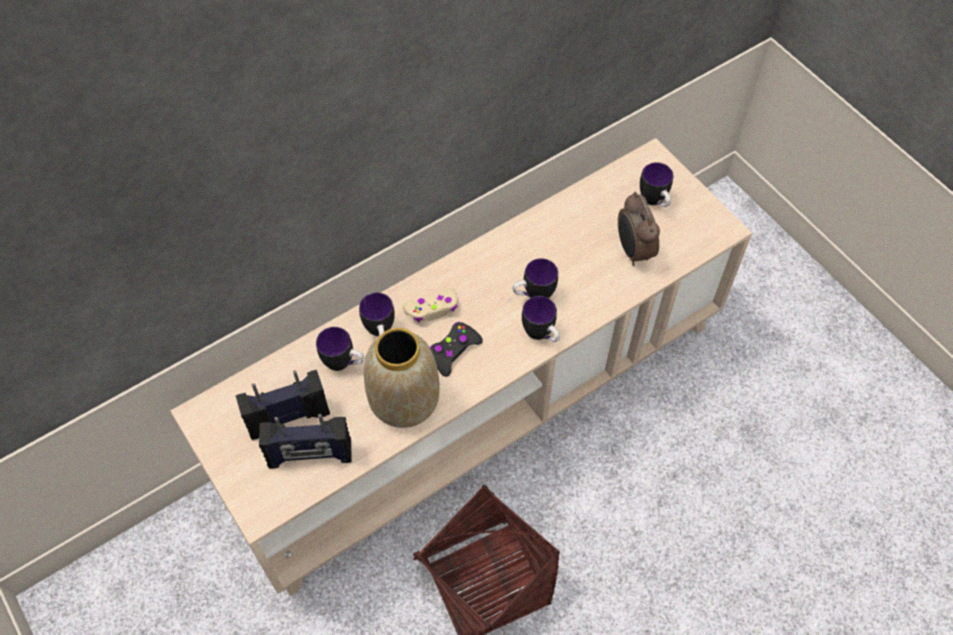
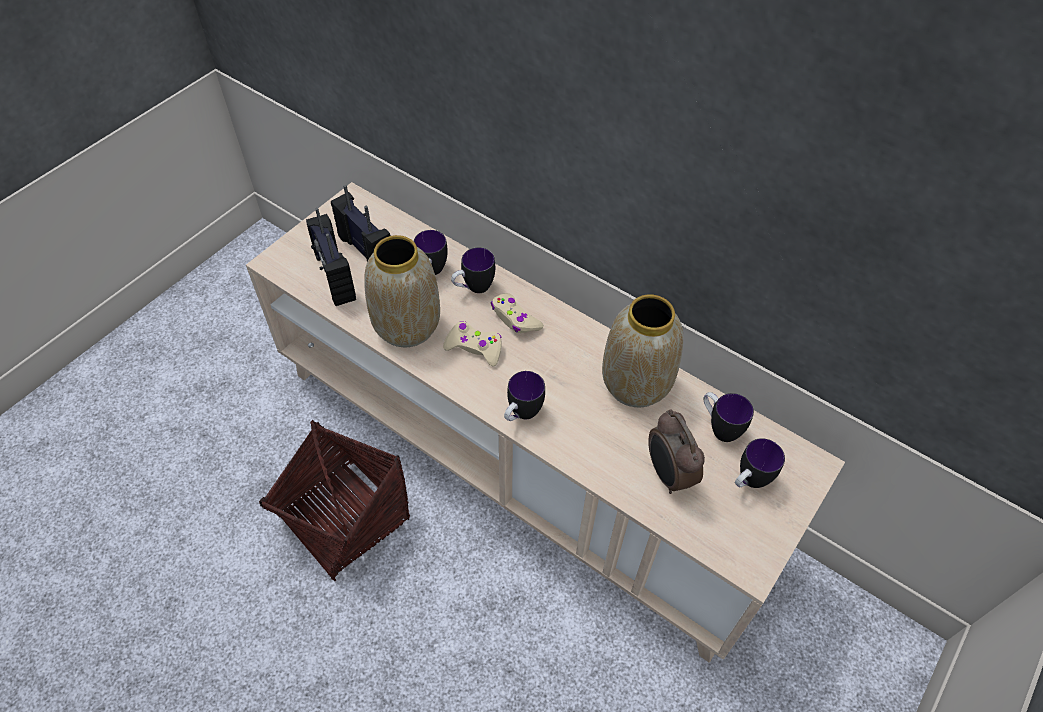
camera: 70 degrees right, 5 degrees down
(453, 351) = (474, 347): black game controller -> beige game controller
(533, 295) = (566, 395): mug -> mug (719, 427)
(538, 242) = (634, 383): none -> vase
(633, 251) = (667, 474): alarm clock -> alarm clock turned 75 degrees counterclockwise

